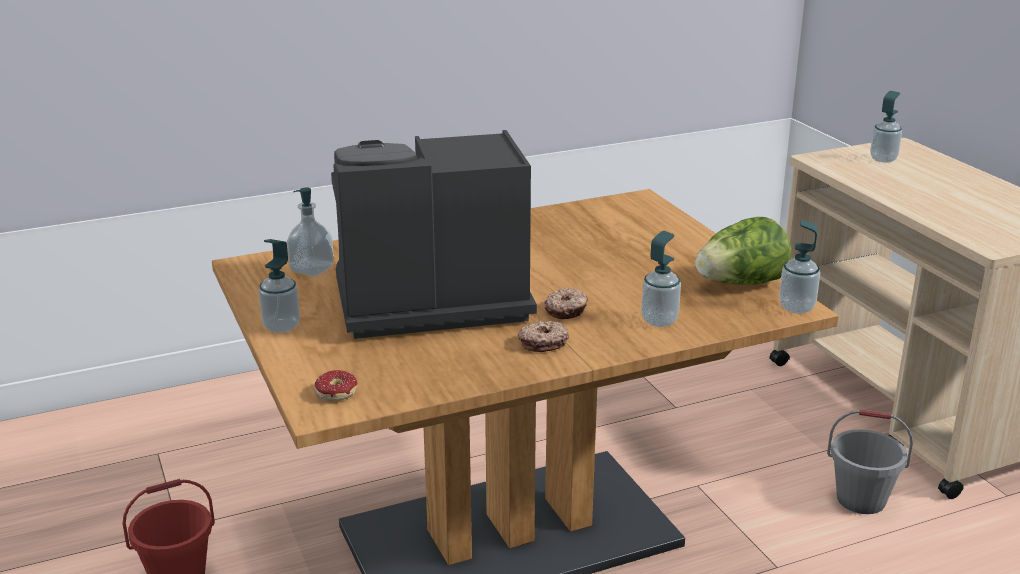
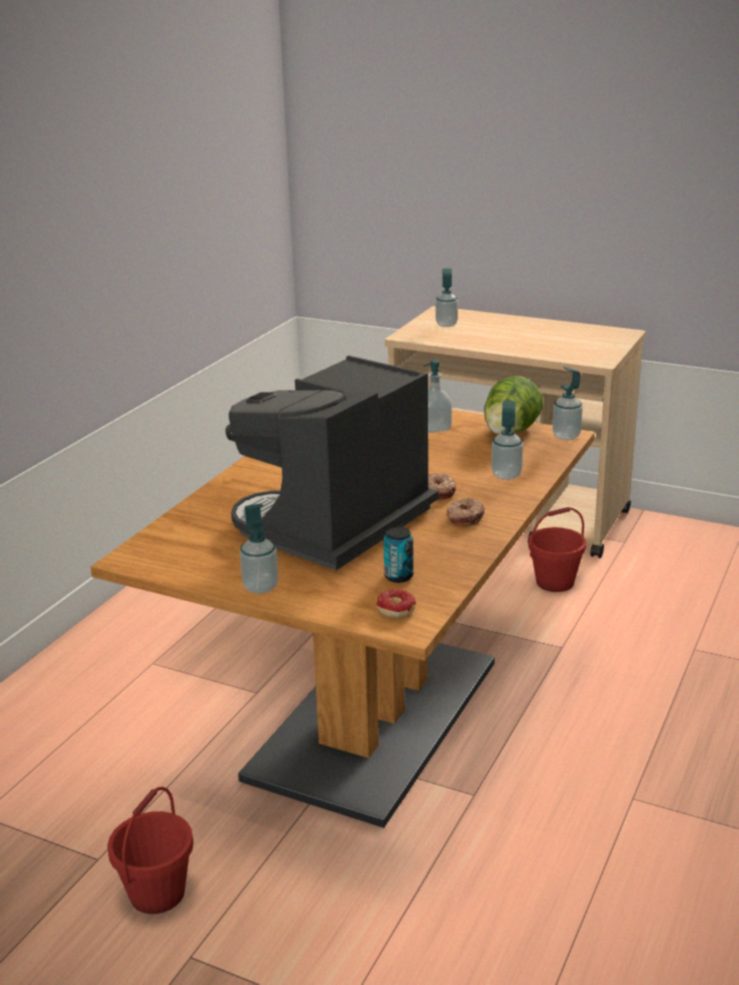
camera: 40 degrees left, 0 degrees up
(312, 269) = (196, 538): soap dispenser -> soap dispenser (434, 428)
(392, 367) = (398, 576): none -> can
(861, 499) = (555, 582): grey bucket -> red bucket

